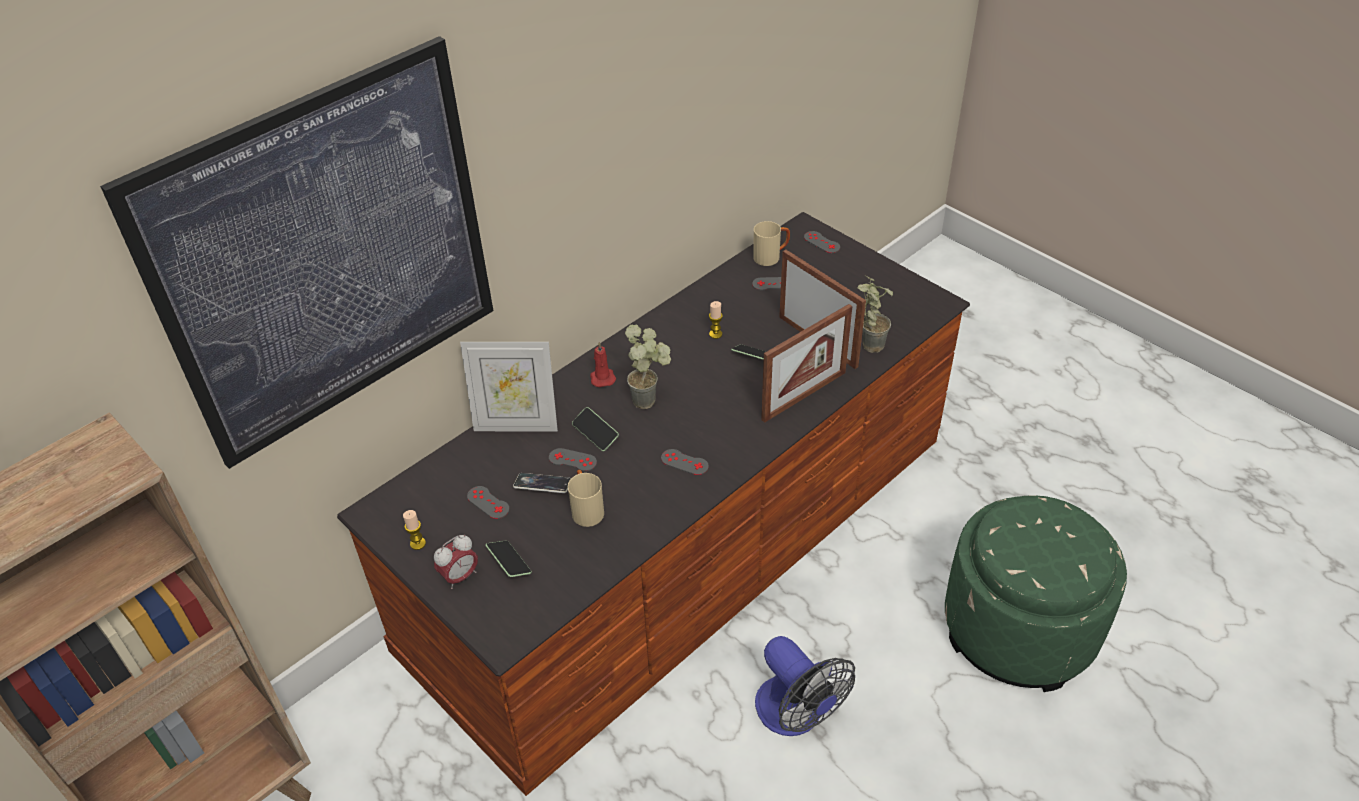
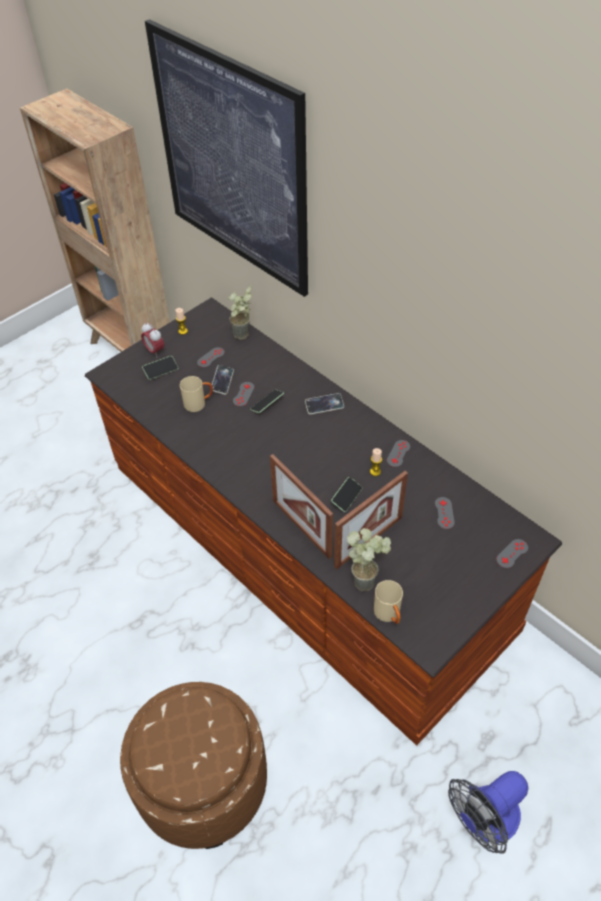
camera: 90 degrees right, 5 degrees up
(516, 424) = (278, 364): picture frame -> none
(602, 377) = (324, 405): red candle -> phone
(650, 400) = (300, 433): potted plant -> potted plant (242, 338)
(684, 462) = (236, 453): grey game controller -> grey game controller (398, 453)
(771, 257) = (483, 513): beige mug -> beige mug (389, 615)
(796, 715) = (148, 611): fan -> fan (484, 820)
(1019, 629) = (203, 783): green ottoman -> brown ottoman

